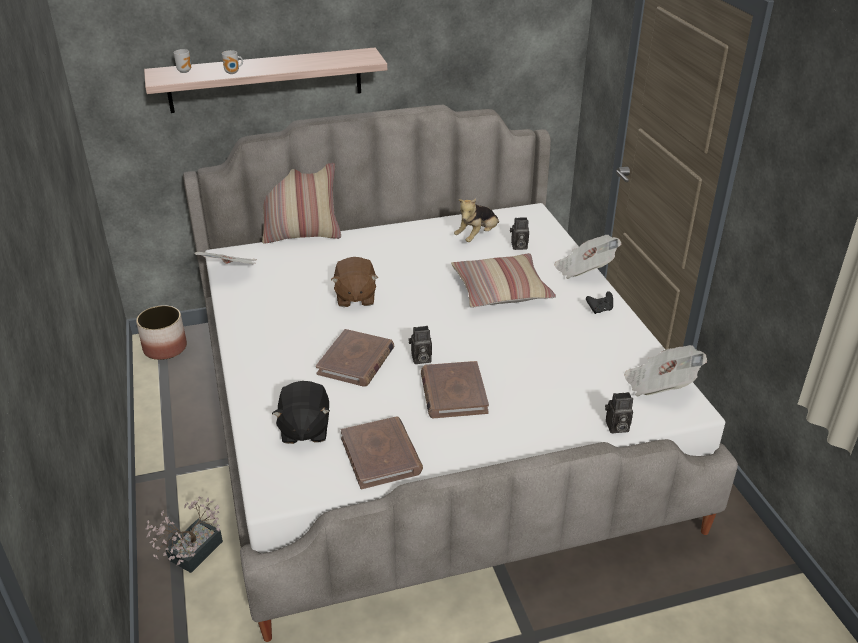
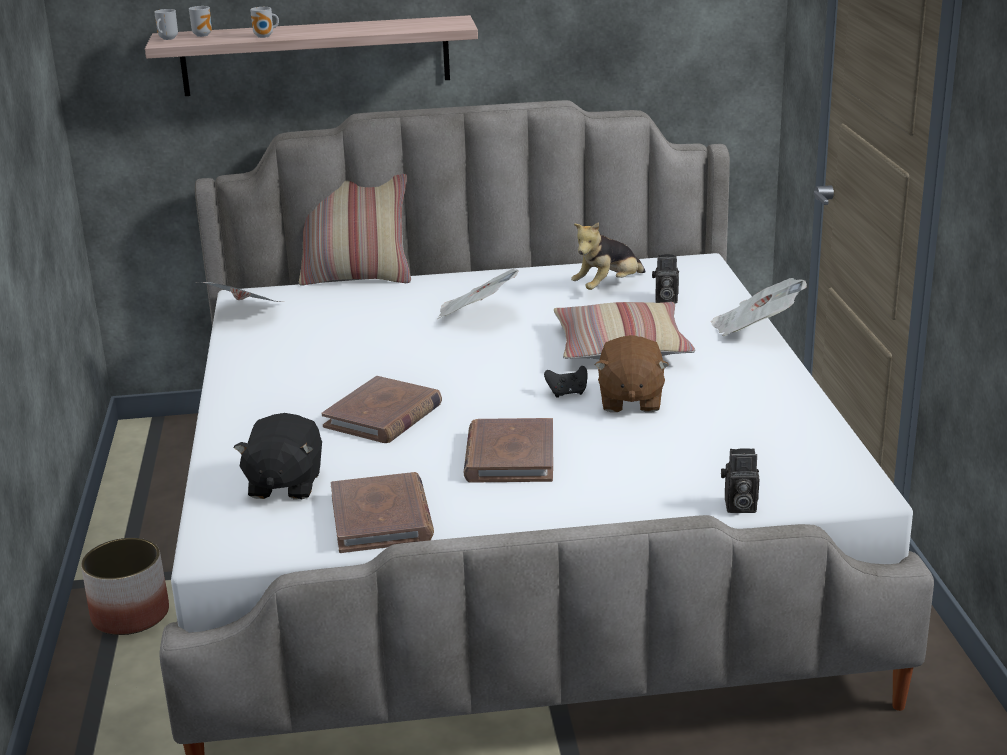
camera: 10 degrees right, 10 degrees down
(158, 76) = (166, 39): none -> mug
(165, 348) = (159, 437): planter -> planter (131, 615)
(190, 555) = (122, 676): potted plant -> none
(355, 297) = (407, 347): brown plush toy -> brown plush toy (630, 400)
(420, 359) = (475, 417): camera -> none
(600, 310) = (762, 374): black game controller -> black game controller (567, 393)
(660, 385) = (823, 463): newspaper -> newspaper (476, 315)

